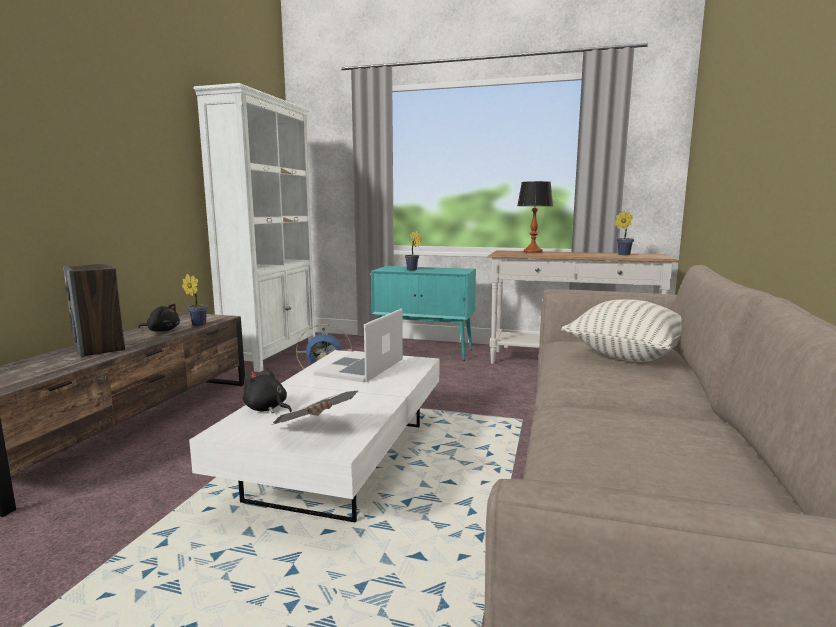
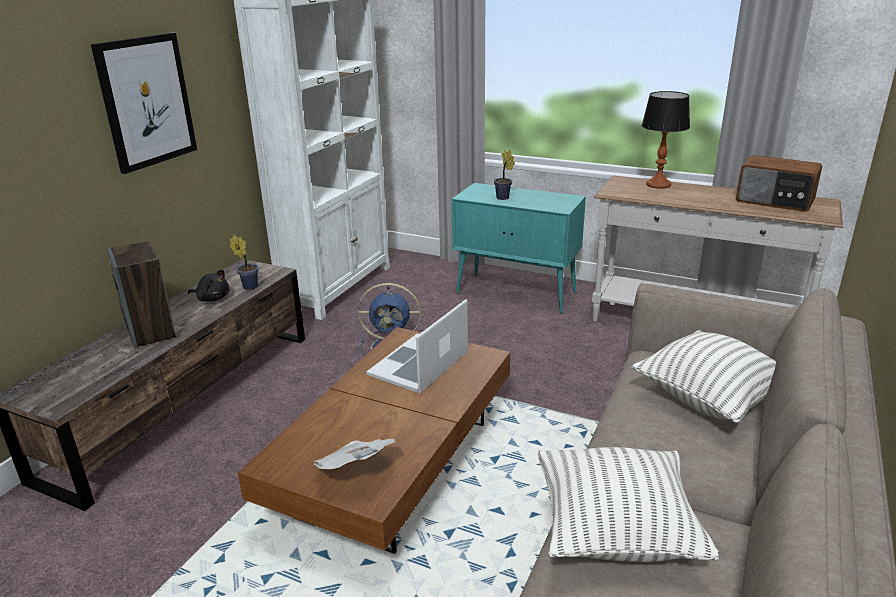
camera: 10 degrees right, 15 degrees up
(115, 152) = (146, 101): none -> picture
(267, 409) = (313, 431): black plush toy -> none
(343, 459) = (395, 467): white coffee table -> brown coffee table
(598, 427) = (616, 531): none -> pillow
(622, 254) = (775, 201): potted plant -> radio

